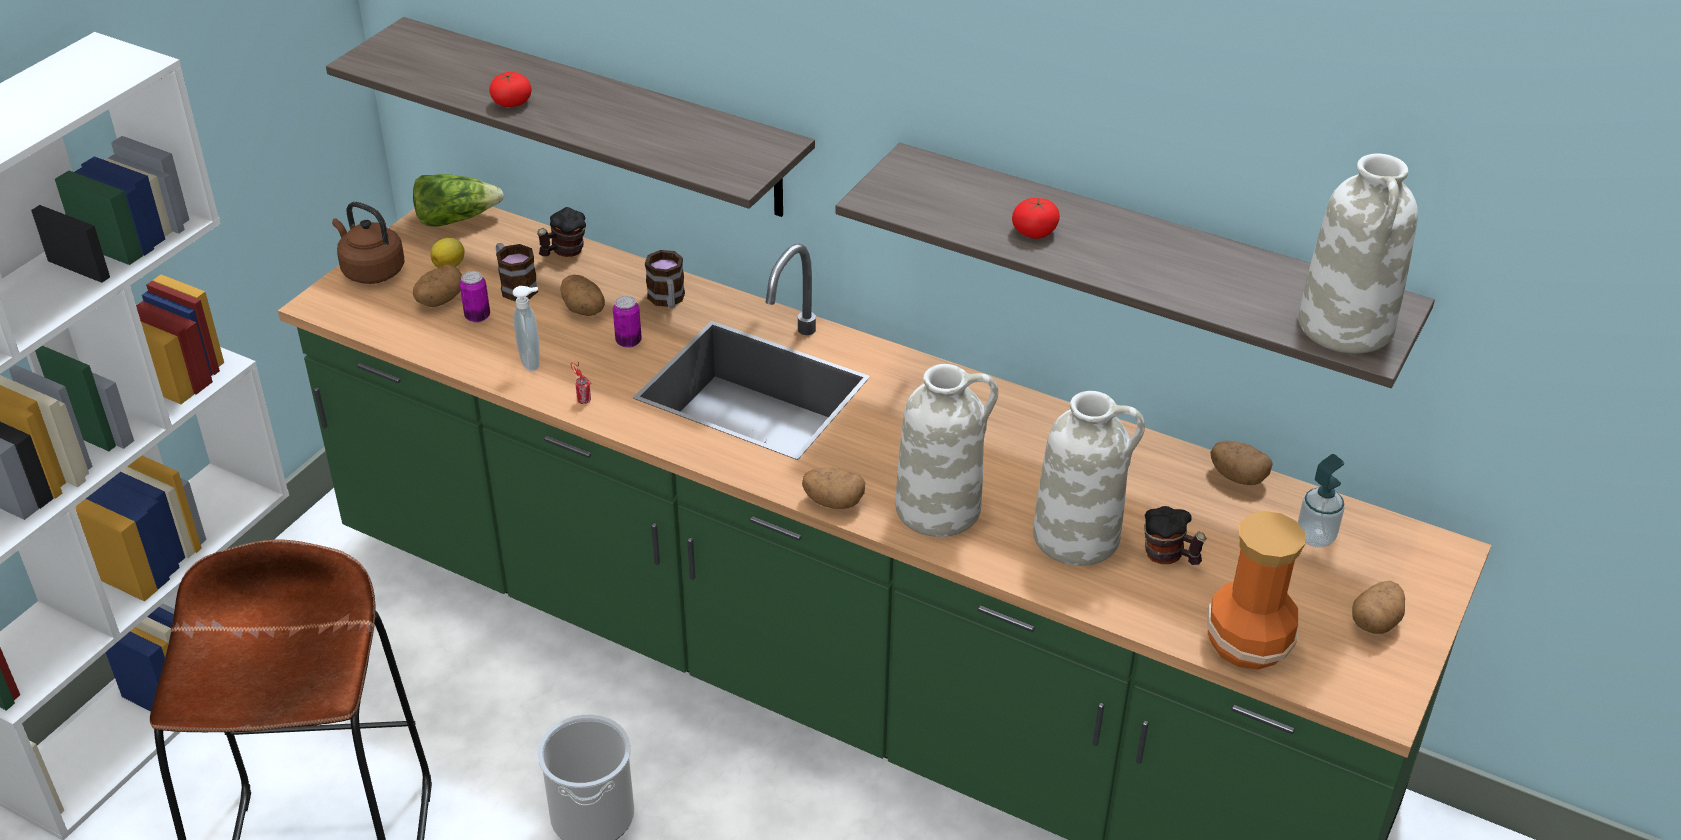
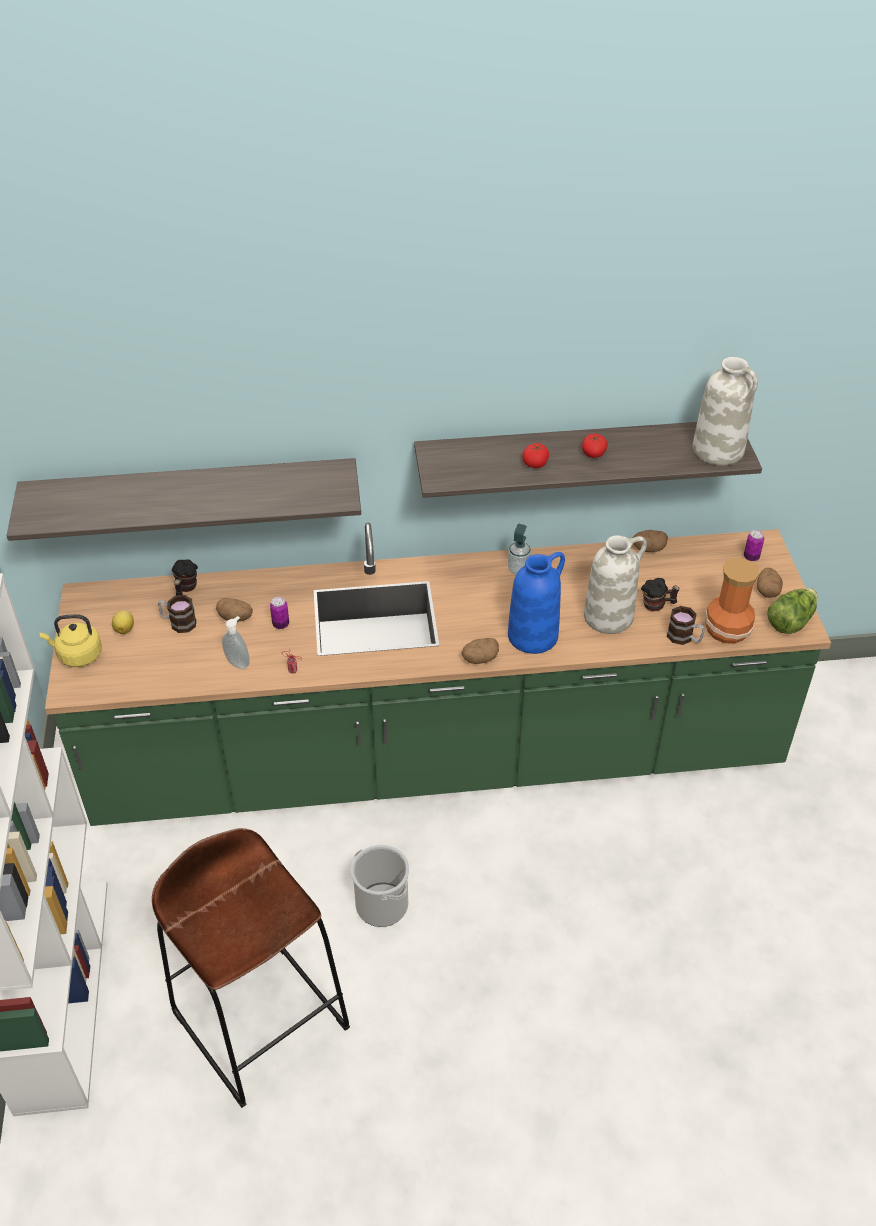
camera: 35 degrees left, 5 degrees up
(371, 271) = (77, 655): brown kettle -> yellow kettle
(439, 300) = (142, 653): potato -> none
(456, 219) = (95, 598): lettuce -> lettuce (790, 620)
(477, 317) = (176, 652): can -> can (751, 557)
(511, 102) = (157, 509): tomato -> tomato (593, 453)
(667, 300) = (277, 589): mug -> mug (684, 638)
(939, 508) = (533, 635): white vase -> blue vase
(1315, 537) = (707, 562): soap dispenser -> soap dispenser (518, 569)

